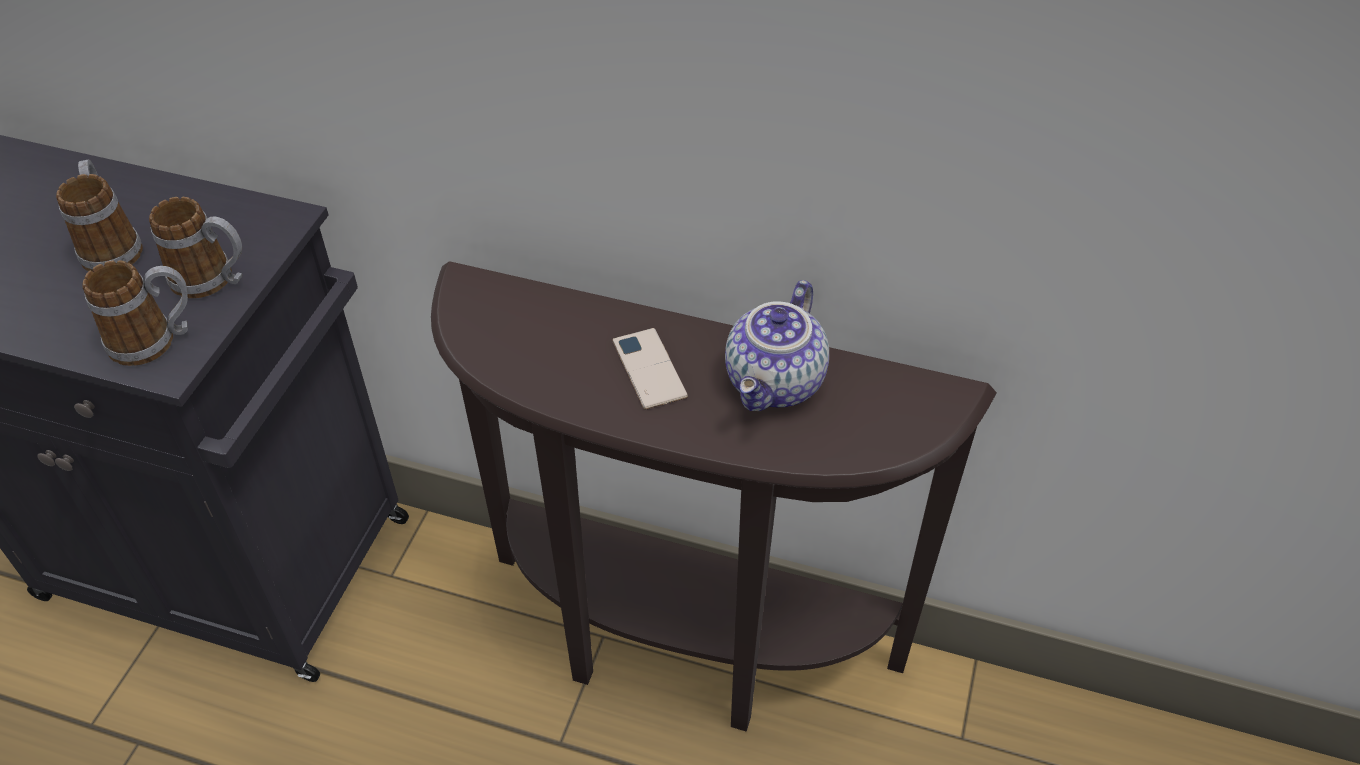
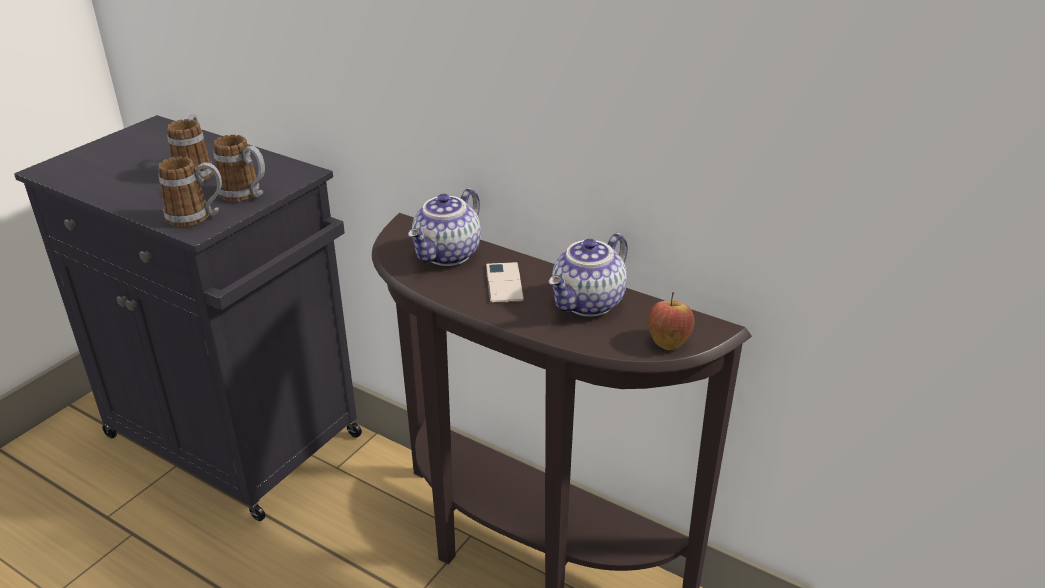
camera: 15 degrees right, 15 degrees down
(552, 331) = (448, 255): none -> teapot
(901, 430) = (668, 342): none -> apple

